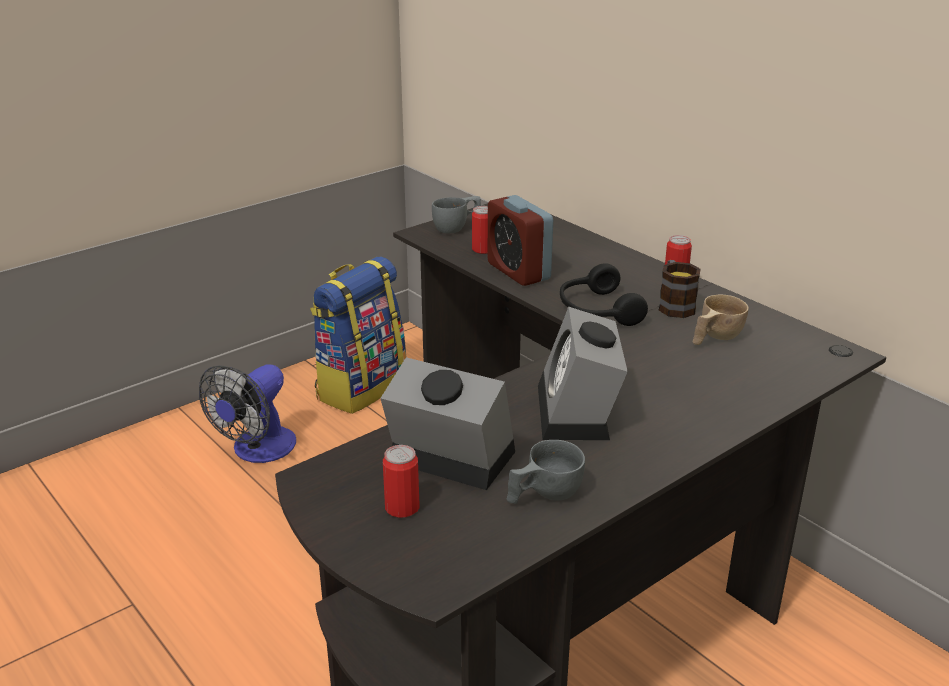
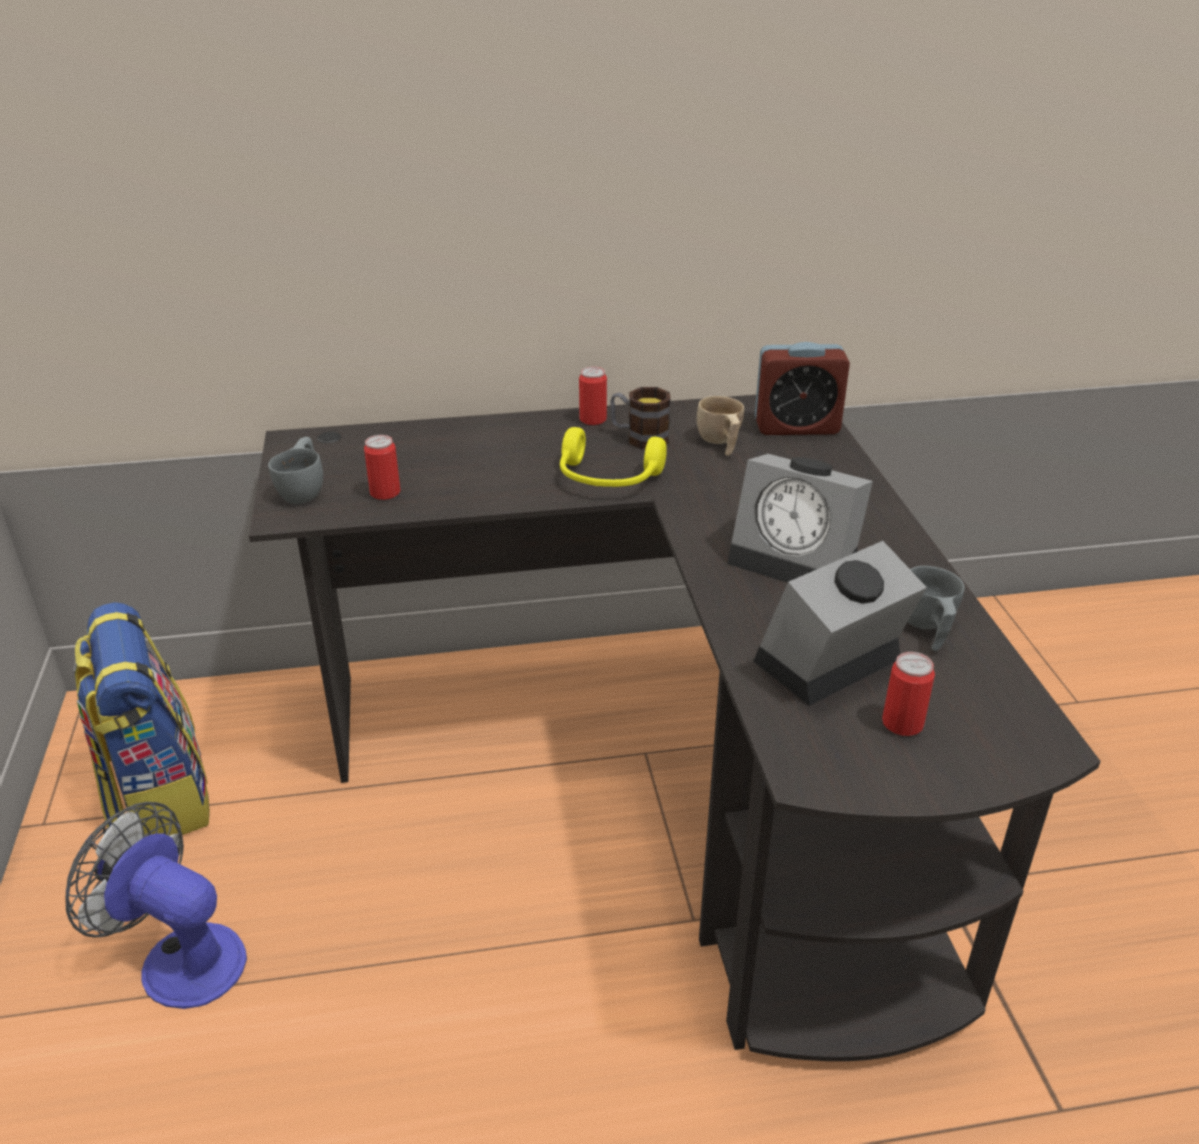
camera: 60 degrees left, 5 degrees up
(257, 451) = (179, 957): fan -> fan turned 150 degrees clockwise
(518, 271) = (468, 490): alarm clock -> alarm clock (796, 427)
(596, 310) = (607, 479): black headphones -> yellow headphones

